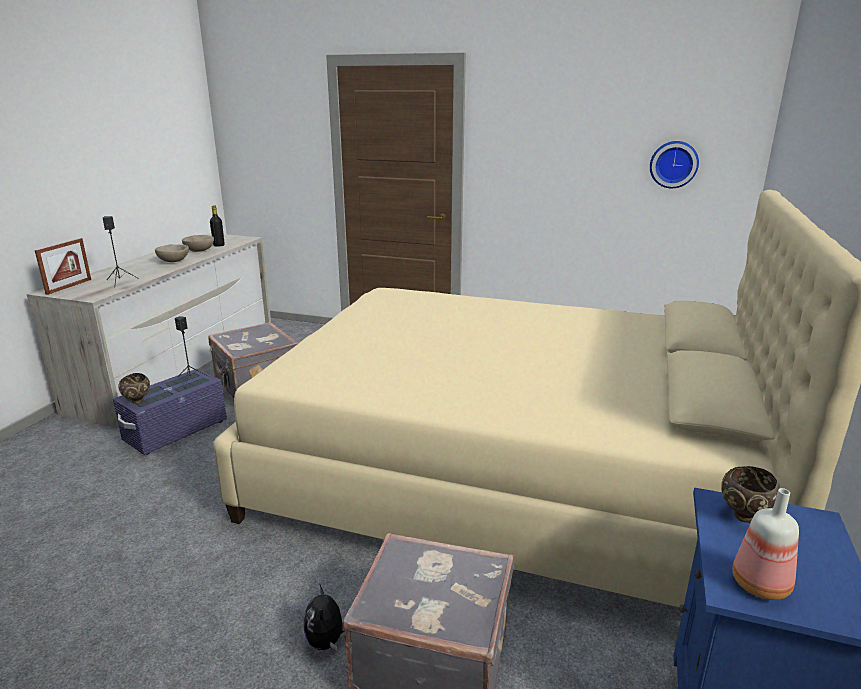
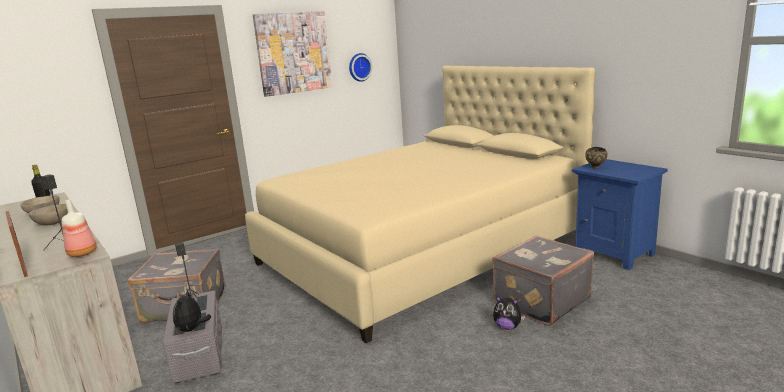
camera: 55 degrees left, 5 degrees down
(137, 401) = (192, 329): brown bowl -> plush toy
(175, 431) = (199, 355): purple storage box -> grey storage box
(557, 127) = (293, 53): none -> picture
(761, 584) = (632, 173): bottle -> bottle (83, 253)

